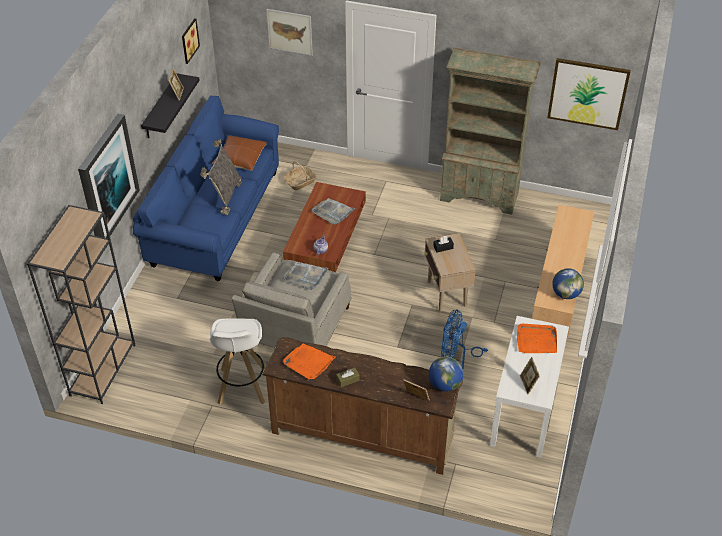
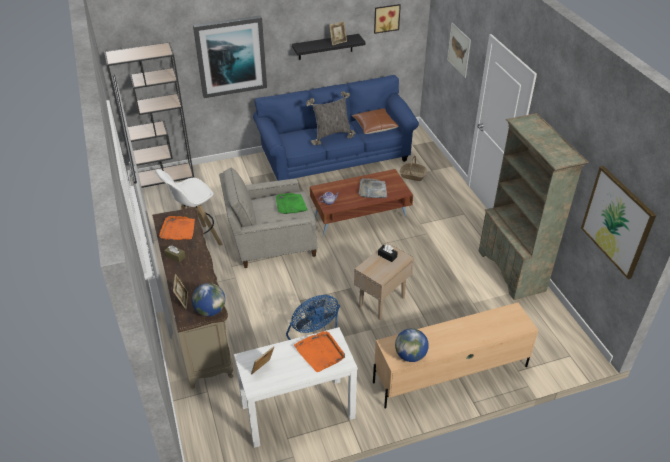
camera: 55 degrees right, 5 degrees down
(305, 276) = (291, 205): grey tray -> green tray

